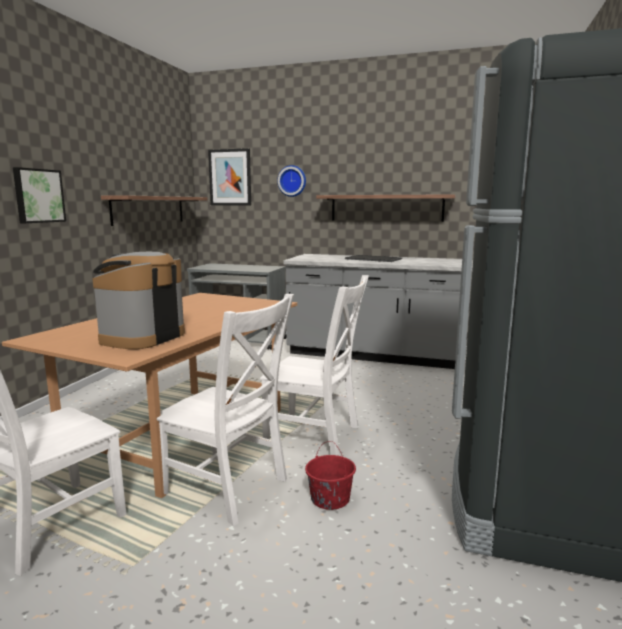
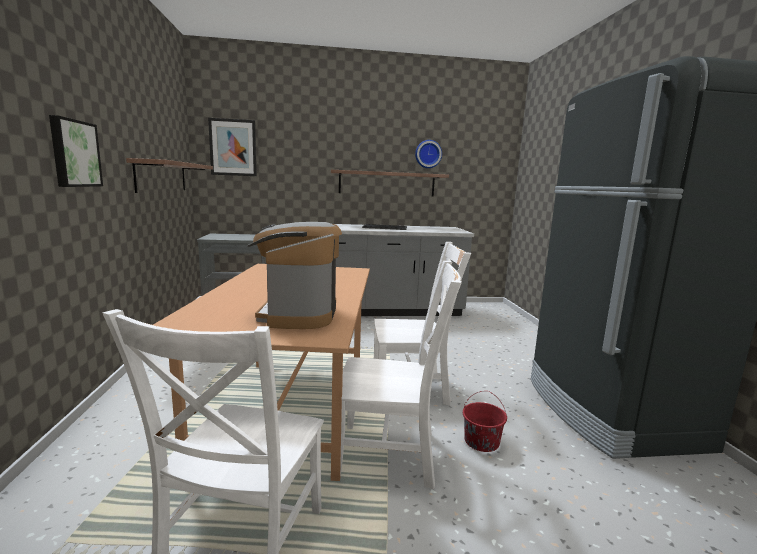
camera: 25 degrees left, 0 degrees up
(292, 181) = (300, 155): wall clock -> wall clock (428, 154)

